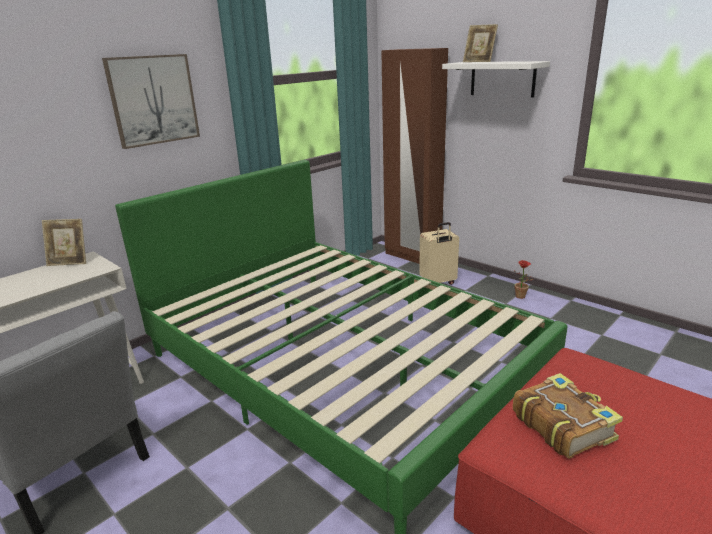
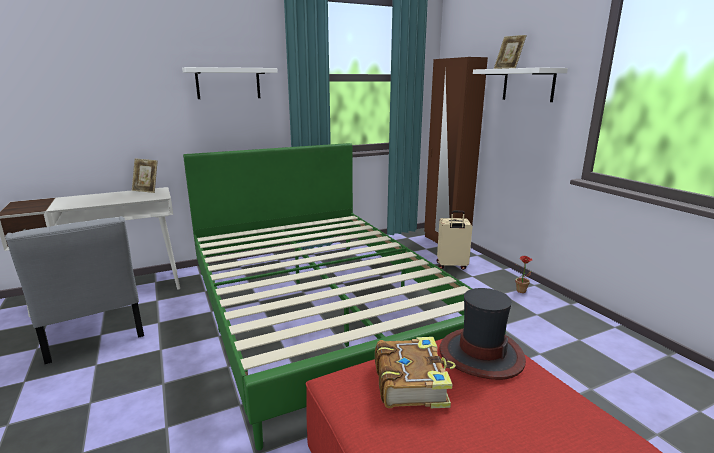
camera: 20 degrees right, 5 degrees down
(153, 100) = (228, 83): picture -> white shelf
(592, 377) = (480, 354): none -> hat

